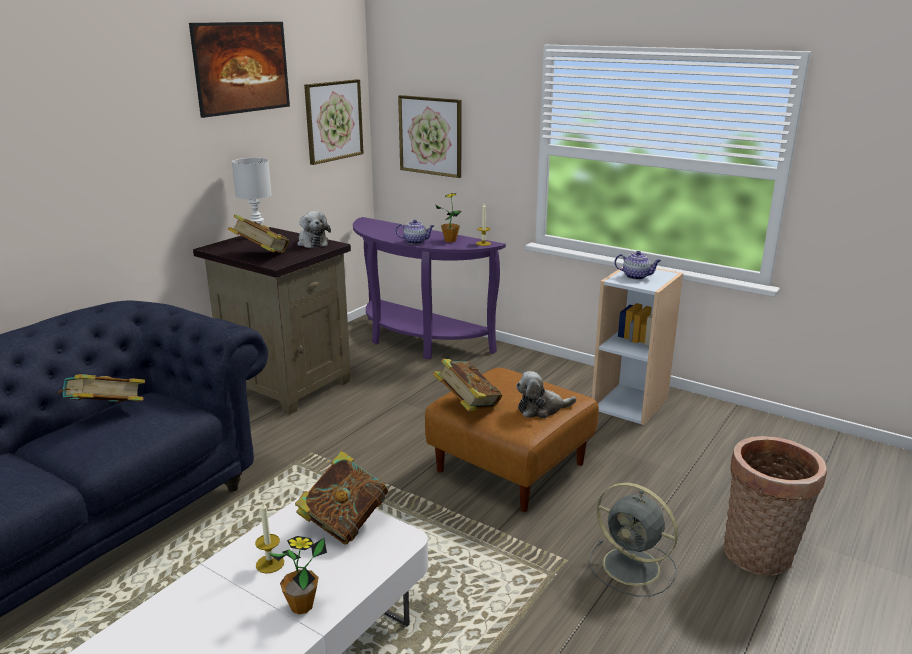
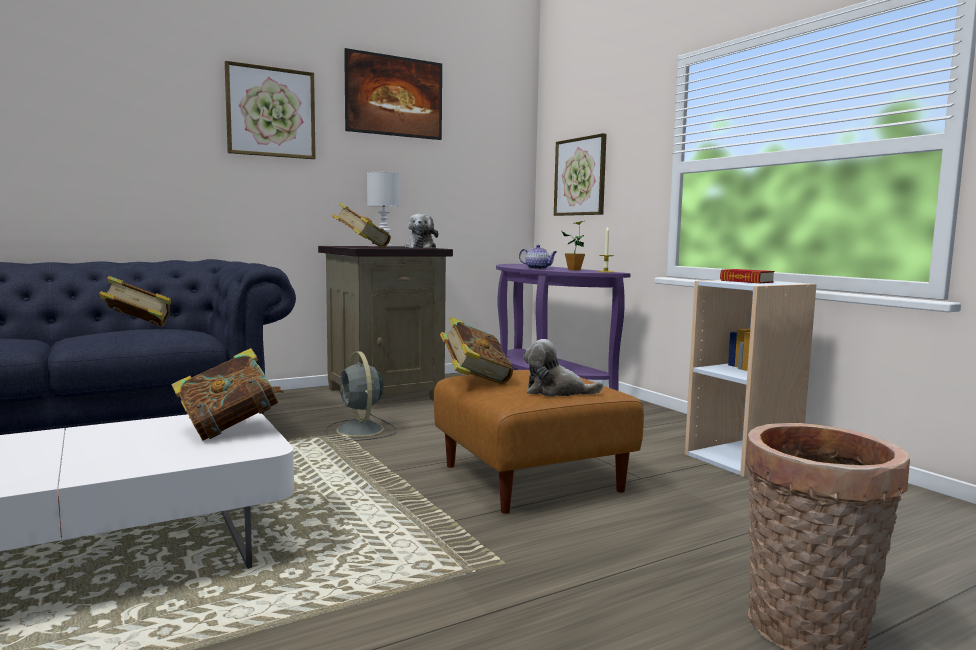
camera: 25 degrees right, 15 degrees down
(270, 563) = (115, 438): candle -> none
(301, 606) = (83, 466): potted plant -> none
(333, 121) = (491, 164): picture -> picture (271, 112)
(633, 567) = (588, 592): grey fan -> grey fan (361, 430)
(636, 276) = (746, 281): teapot -> book

